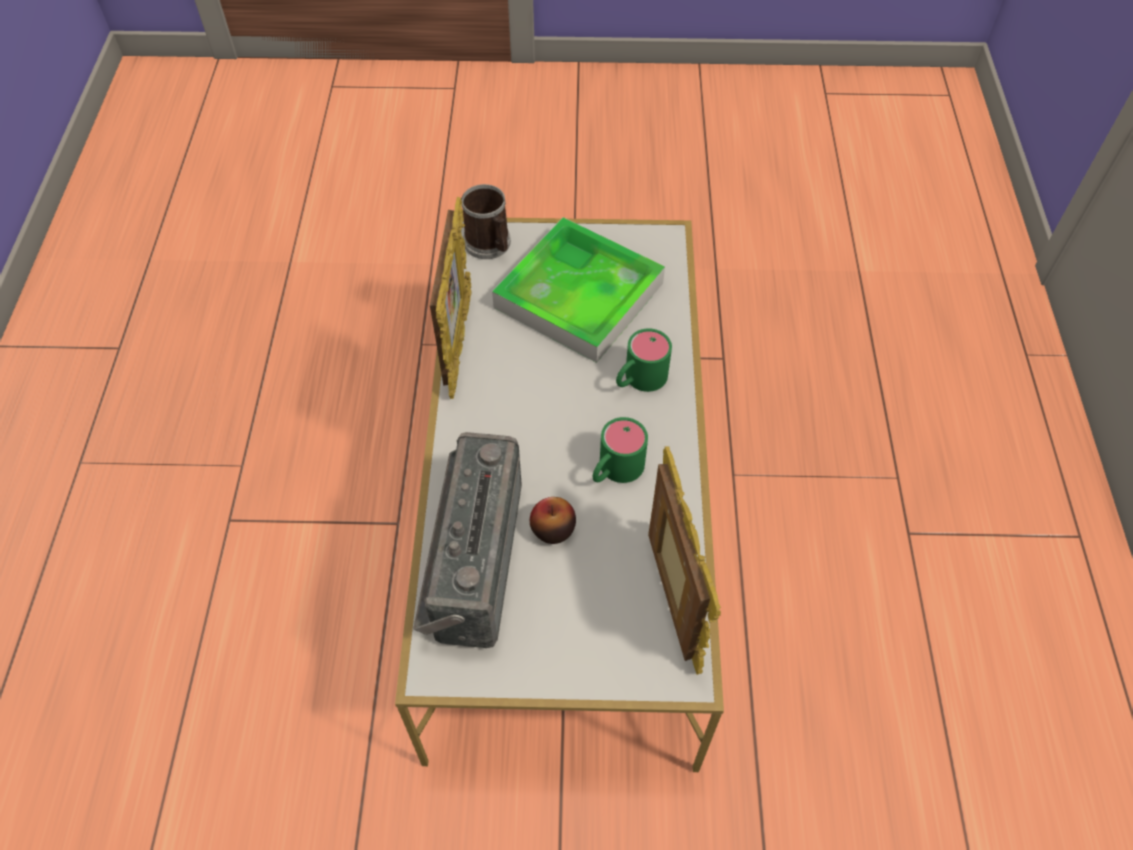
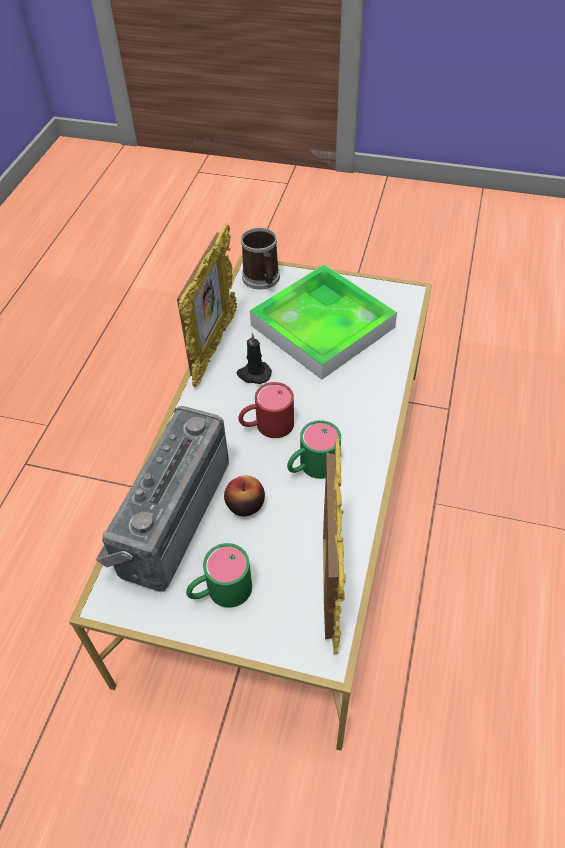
camera: 15 degrees right, 5 degrees down
(515, 369) = (253, 374): none -> black candle
(549, 430) = (266, 426): none -> red mug
(639, 379) = (353, 398): green mug -> green mug (220, 591)

